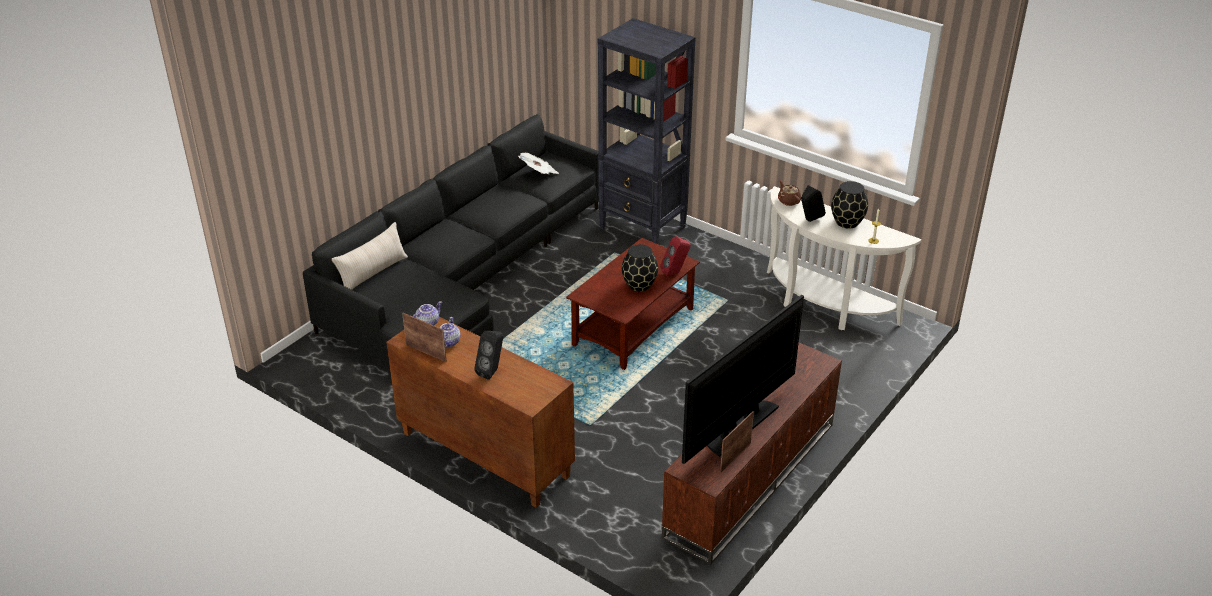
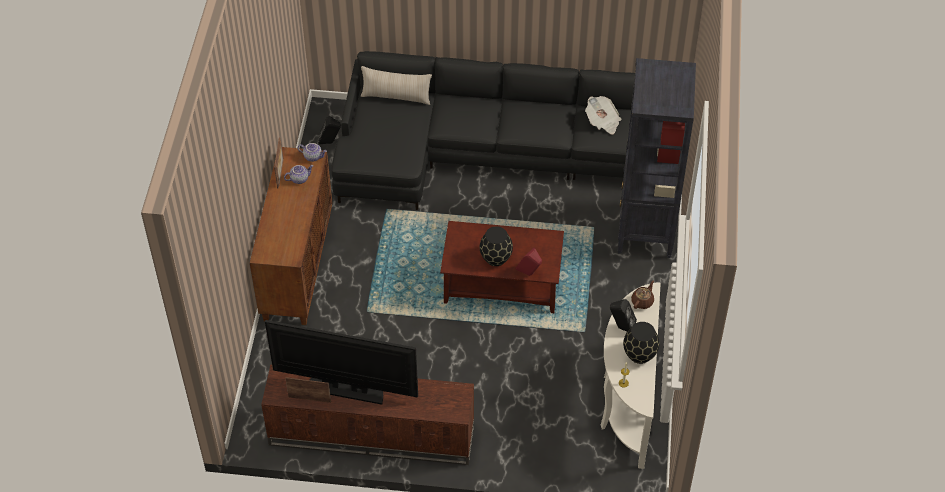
camera: 60 degrees right, 15 degrees up
(492, 371) = (283, 218): black speaker -> black speaker (330, 142)

